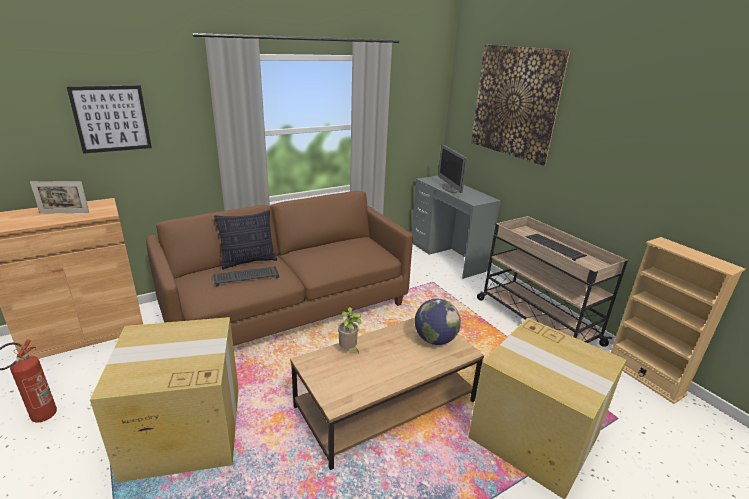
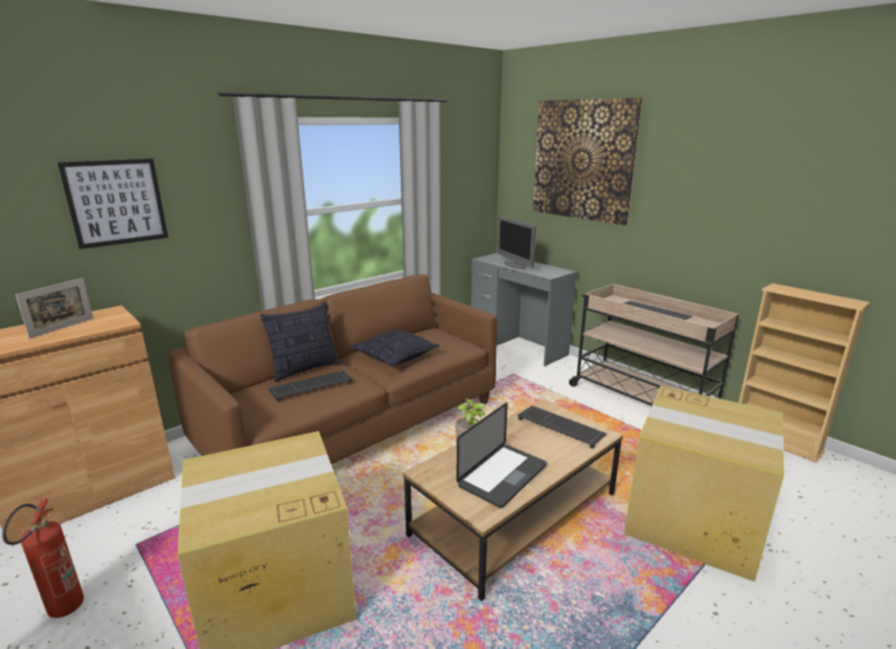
camera: 10 degrees left, 5 degrees down
(64, 213) = (62, 328): picture frame -> picture frame turned 45 degrees counterclockwise
(322, 259) = (395, 357): none -> pillow
(366, 375) = (502, 476): none -> laptop
(435, 340) = (561, 427): globe -> keyboard

